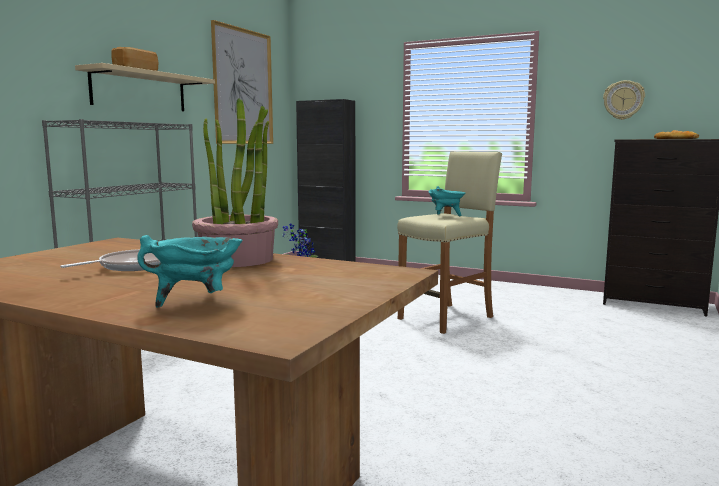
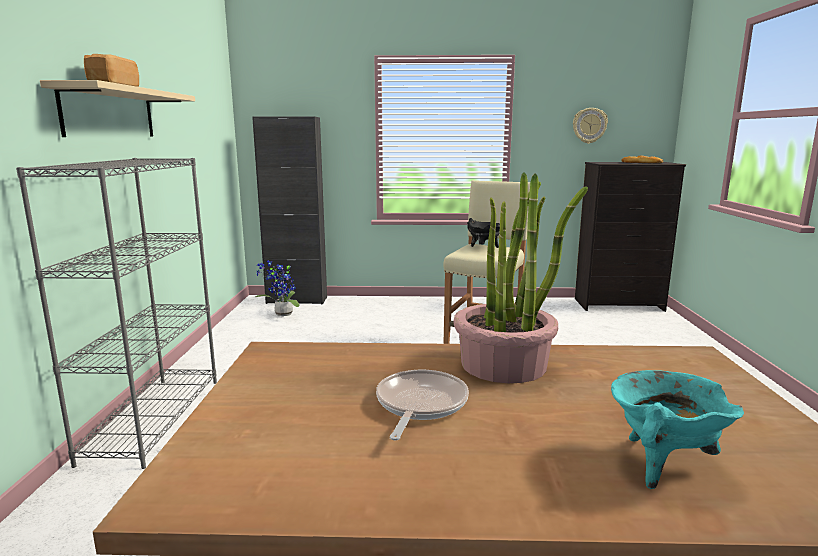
camera: 25 degrees left, 5 degrees up
(243, 87) = (198, 101): picture -> none
(445, 216) = (484, 248): turquoise cooking pot -> black cooking pot

